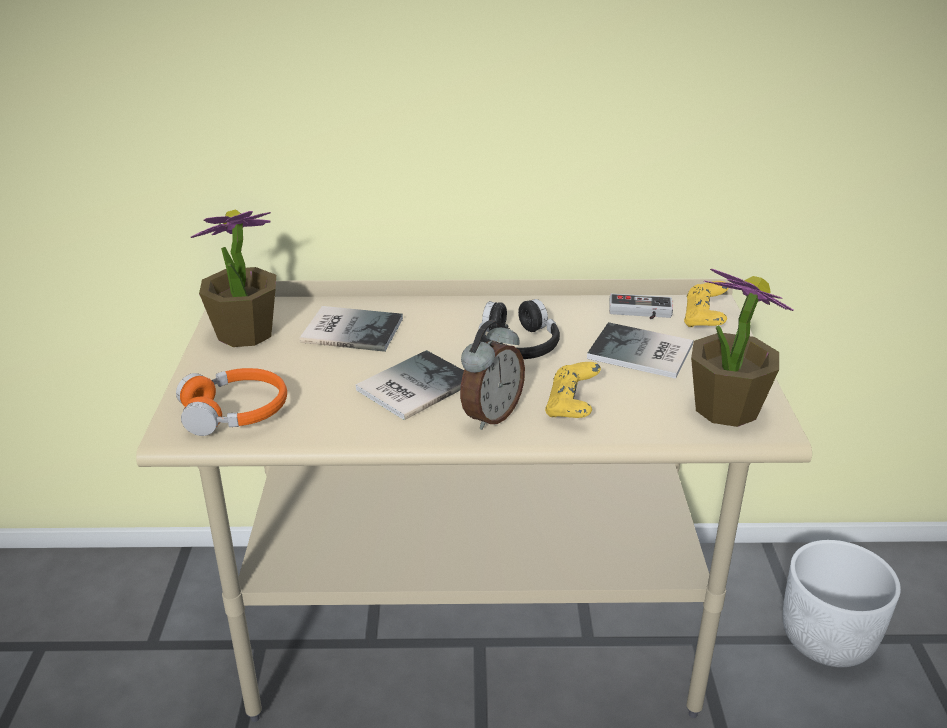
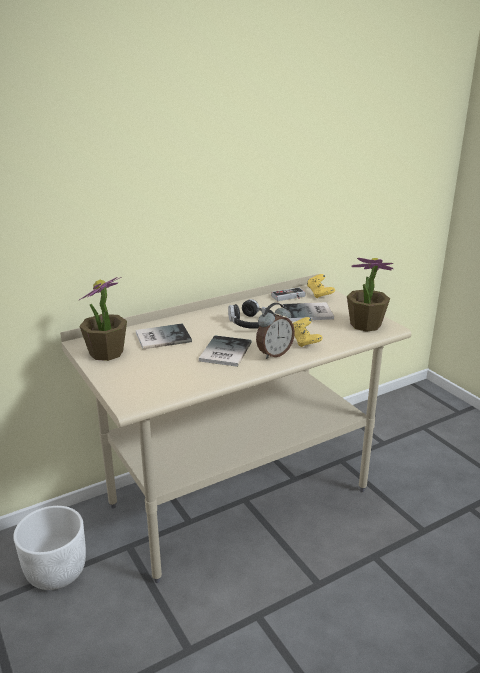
camera: 30 degrees left, 5 degrees down
(235, 412) = (149, 387): orange headphones -> none
(490, 415) = (274, 354): alarm clock -> alarm clock turned 45 degrees clockwise
(826, 638) = (391, 439): white planter -> white planter (55, 571)

